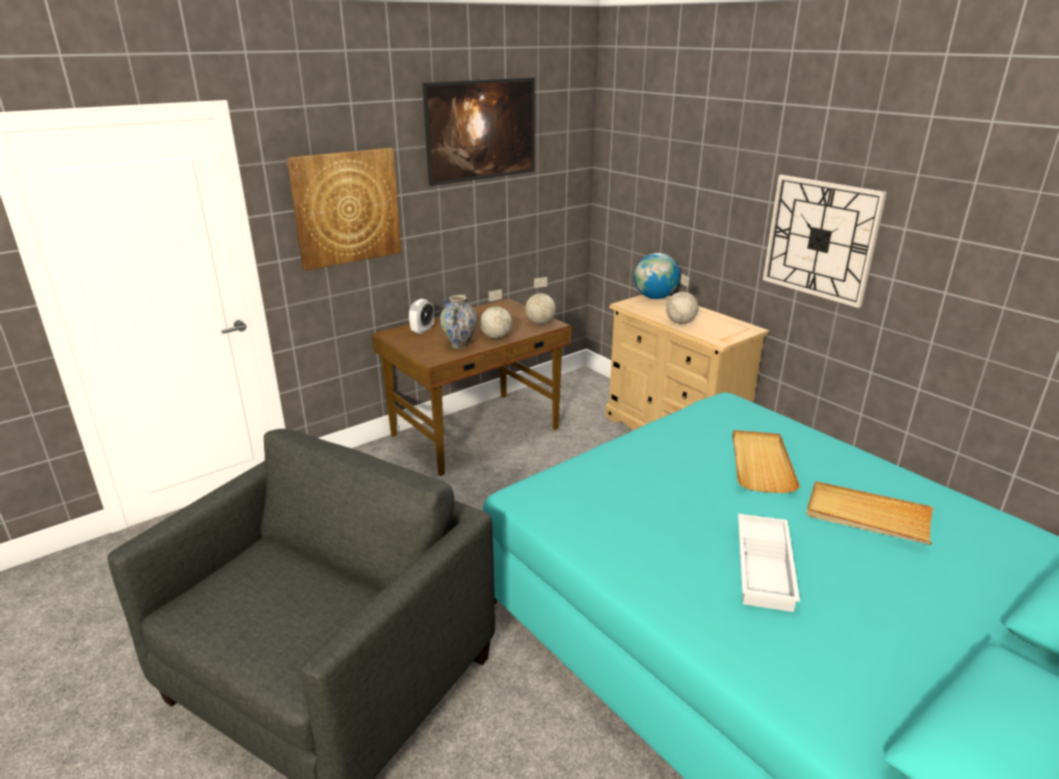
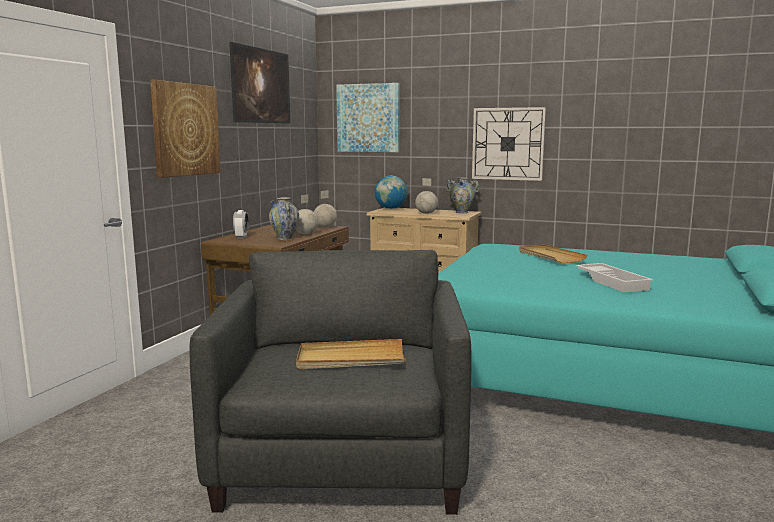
camera: 30 degrees left, 15 degrees down
(648, 164) = (368, 118): none -> picture
(735, 328) = (461, 212): none -> vase
(867, 516) = (628, 263): beige tray -> beige tray (351, 359)

